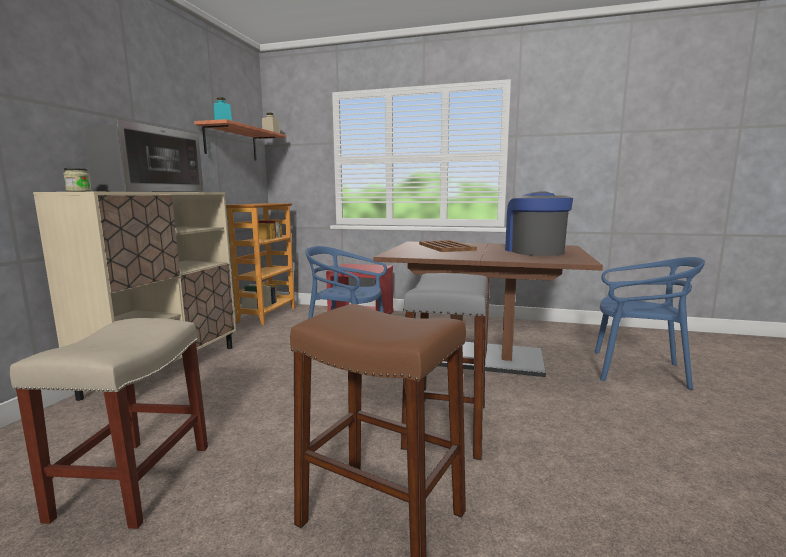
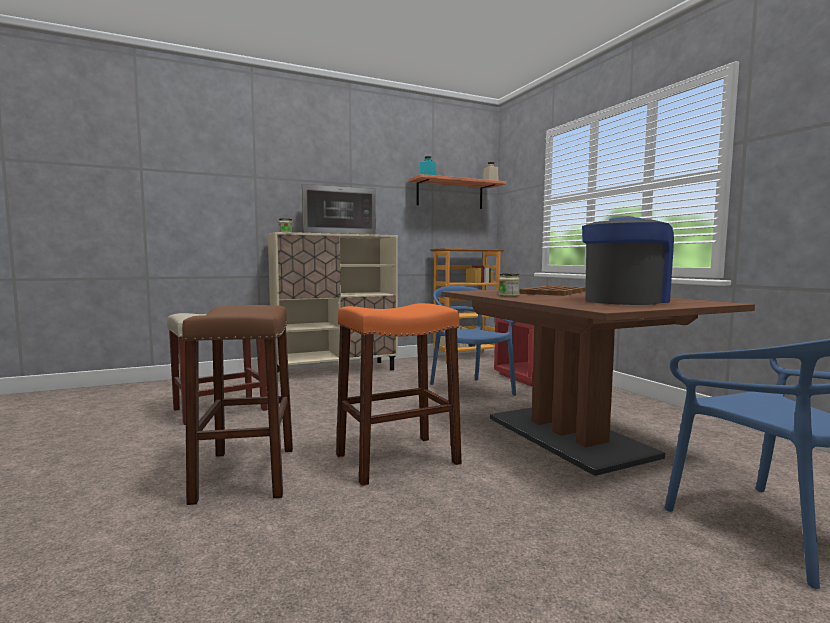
camera: 50 degrees right, 5 degrees down
(446, 425) = (397, 459): grey stool -> orange stool
(454, 255) = (508, 295): none -> jar

